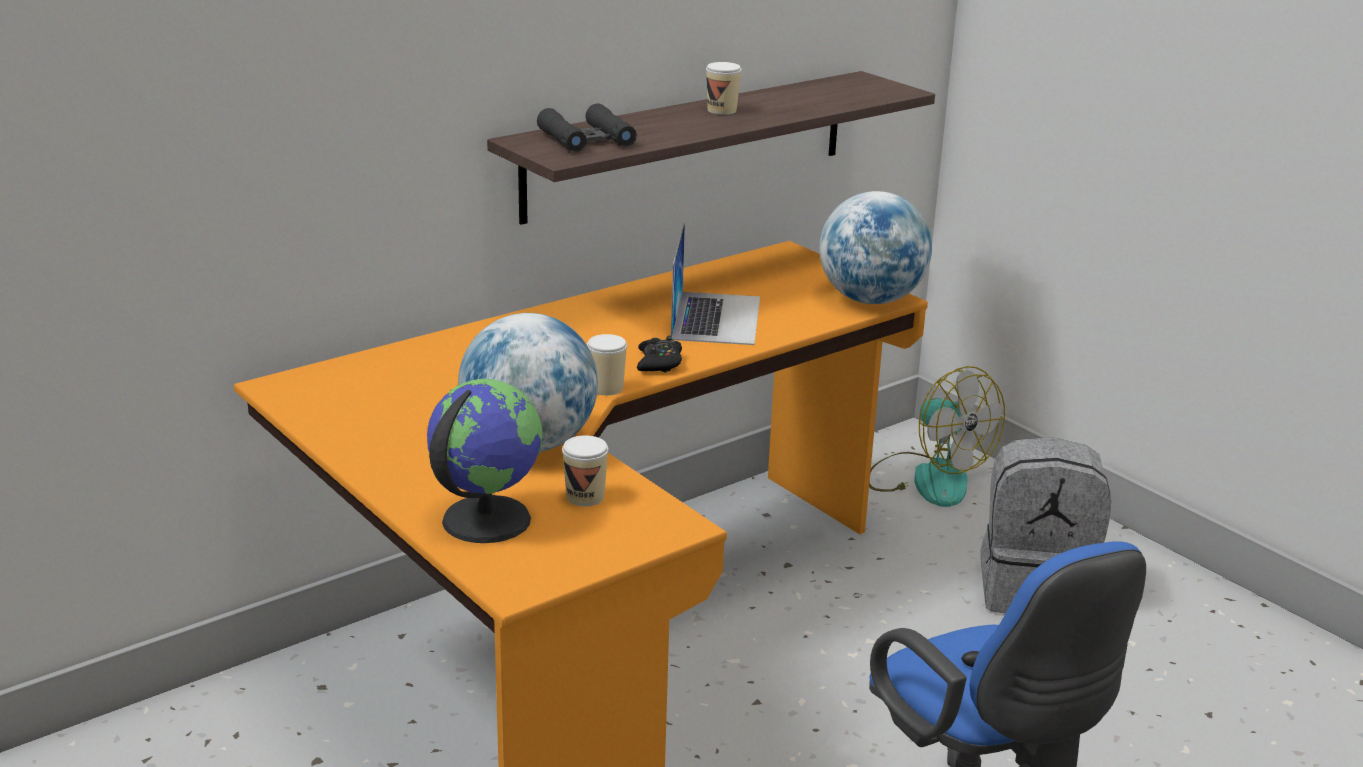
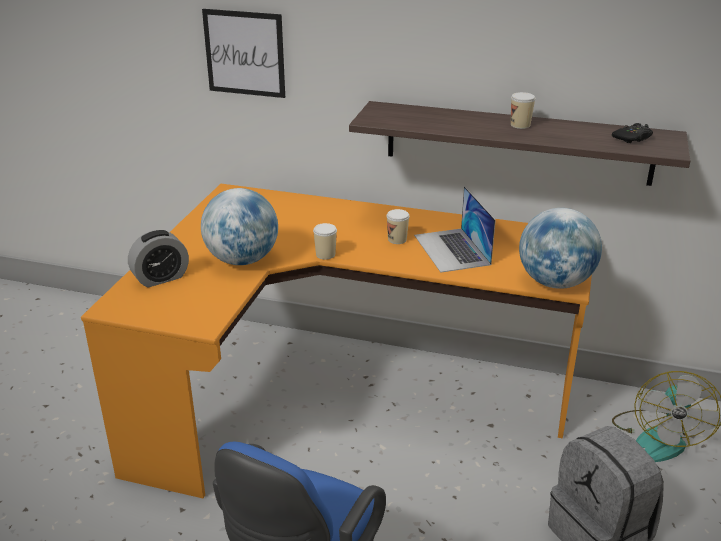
camera: 55 degrees right, 5 degrees up
(268, 109) = (244, 53): none -> picture
(485, 519) = (161, 278): globe -> alarm clock
(585, 497) = (207, 292): cup -> cup (397, 239)
(586, 139) = (407, 116): black binoculars -> none
(659, 363) = (373, 256): black game controller -> black game controller (632, 138)
(716, 317) = (452, 250): laptop -> laptop turned 105 degrees clockwise

